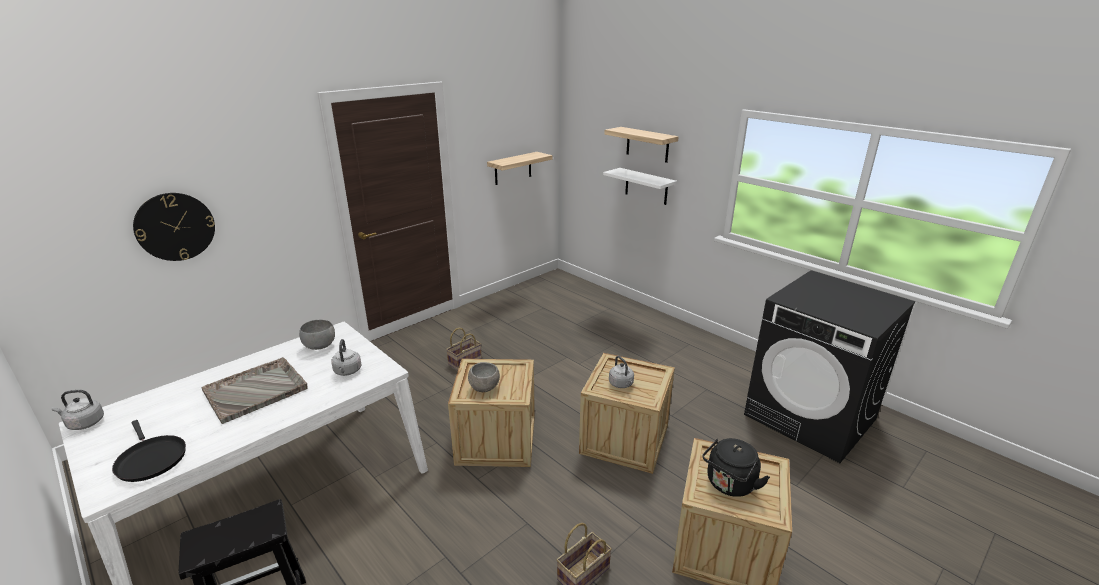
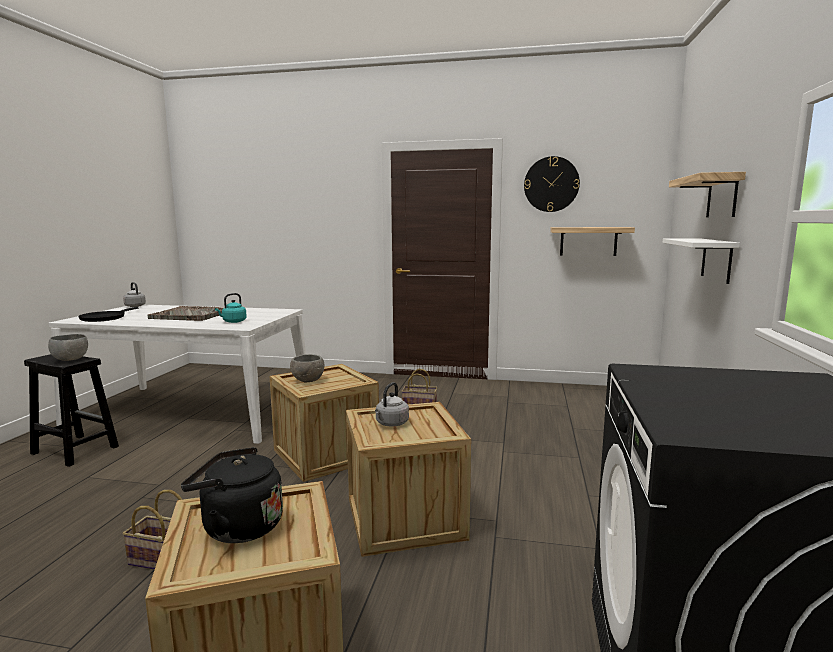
camera: 55 degrees right, 15 degrees down
(175, 226) = (271, 228): wall clock -> wall clock (551, 184)
(319, 346) = (260, 312): grey bowl -> grey bowl (71, 359)
(347, 371) = (233, 322): grey kettle -> turquoise kettle

